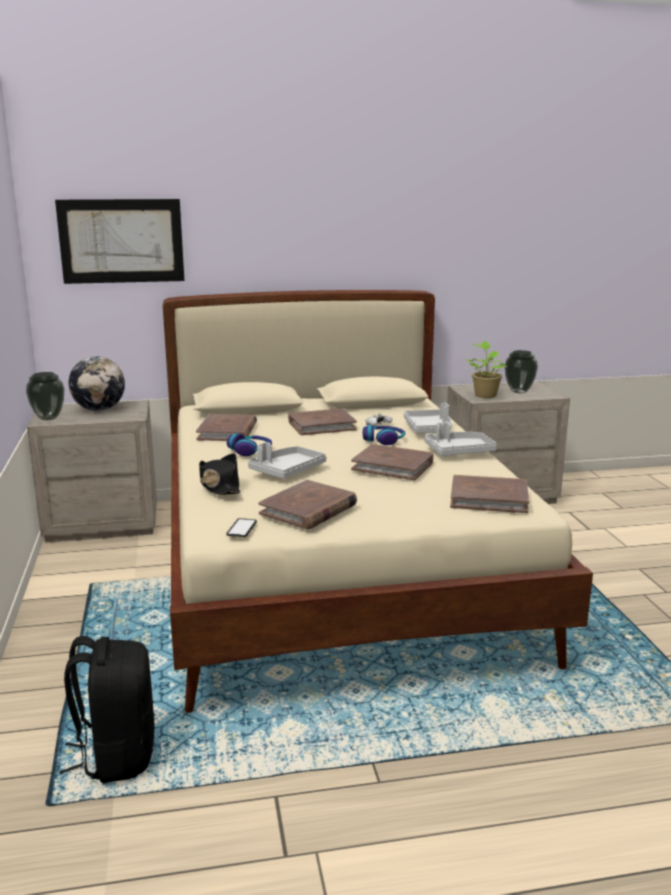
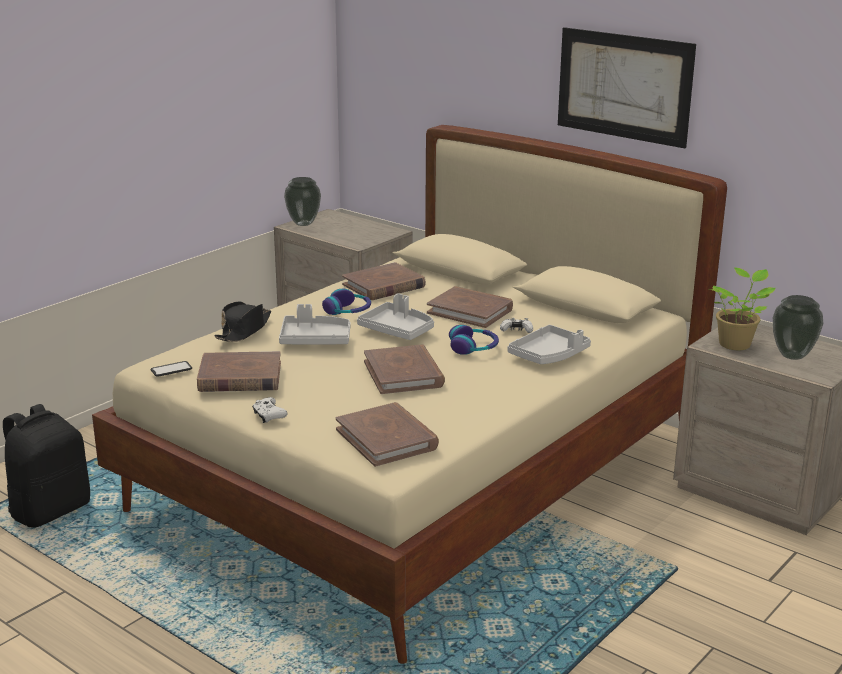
camera: 50 degrees right, 5 degrees up
(99, 409) = (354, 228): globe -> none
(121, 241) = (411, 55): picture -> picture (624, 86)
(391, 521) = (269, 416): none -> white game controller
(459, 451) = (500, 388): grey tray -> grey tray (397, 330)

